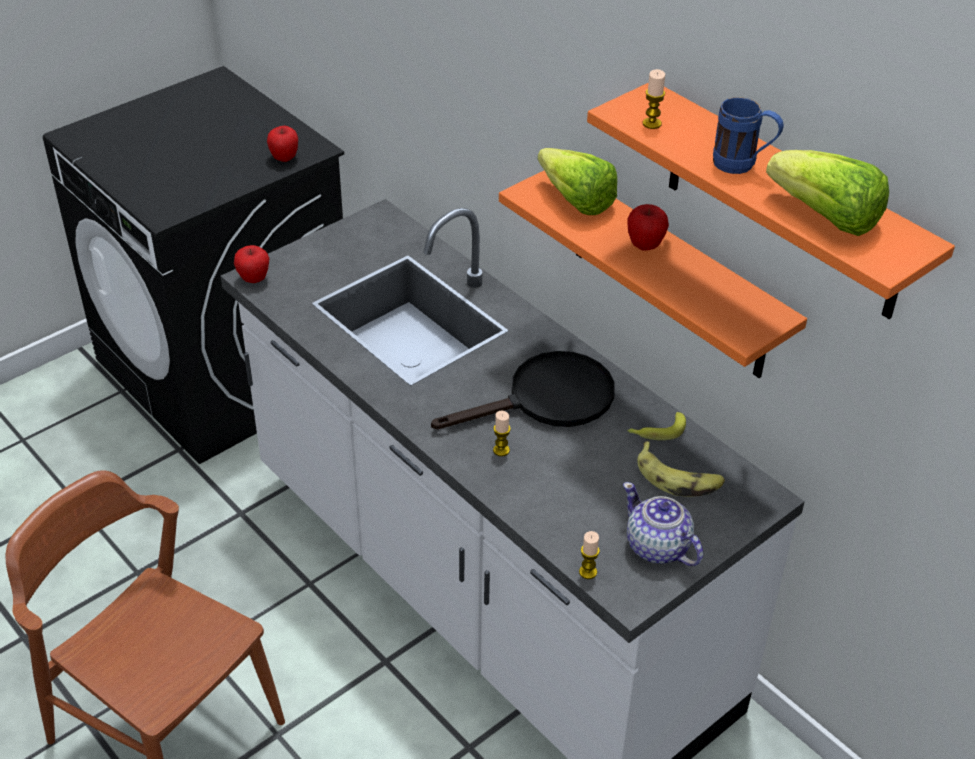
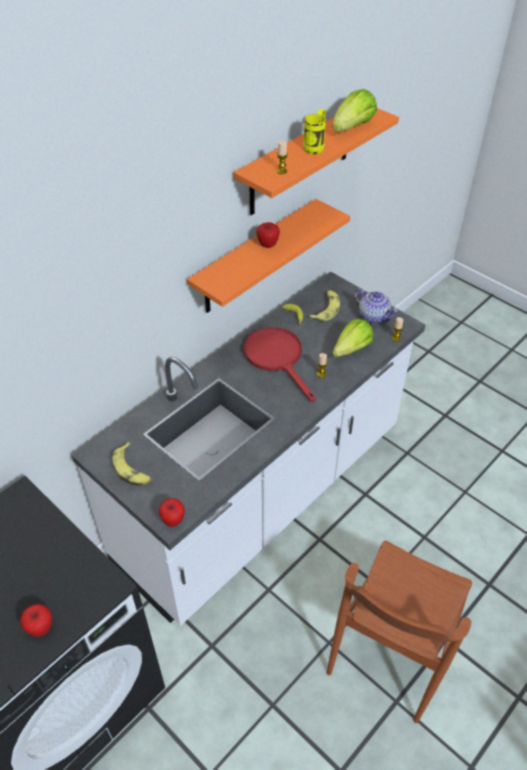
camera: 95 degrees left, 5 degrees up
(284, 158) = (31, 514): apple -> apple (41, 628)
(346, 247) = (133, 470): none -> banana
(547, 400) = (277, 358): black frying pan -> red frying pan
(572, 197) = (225, 272): lettuce -> lettuce (348, 351)
(657, 547) = (373, 316): teapot -> teapot turned 90 degrees counterclockwise
(743, 166) = (316, 146): blue mug -> yellow mug

